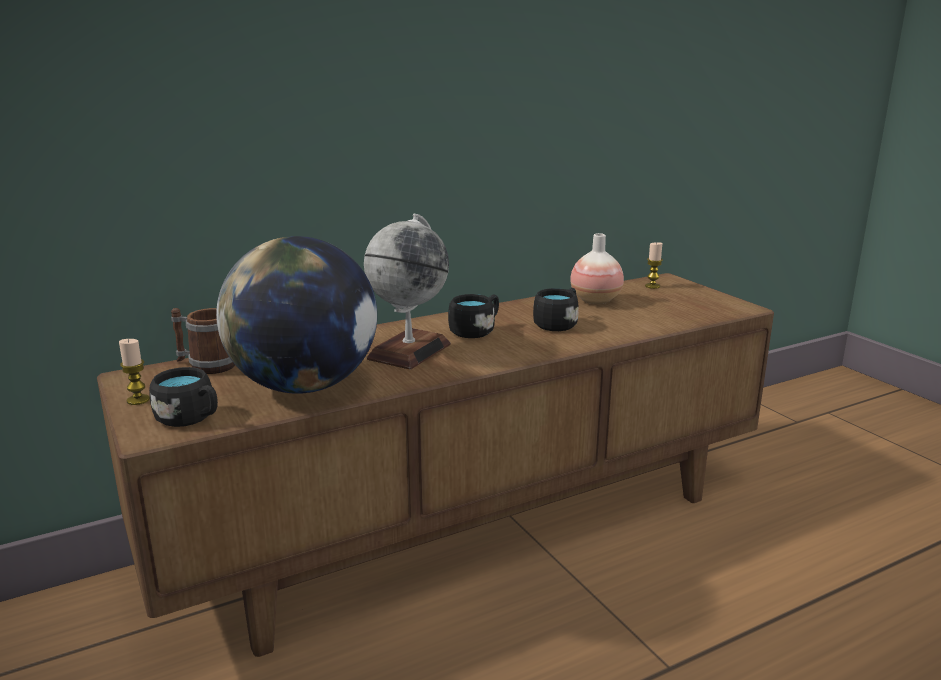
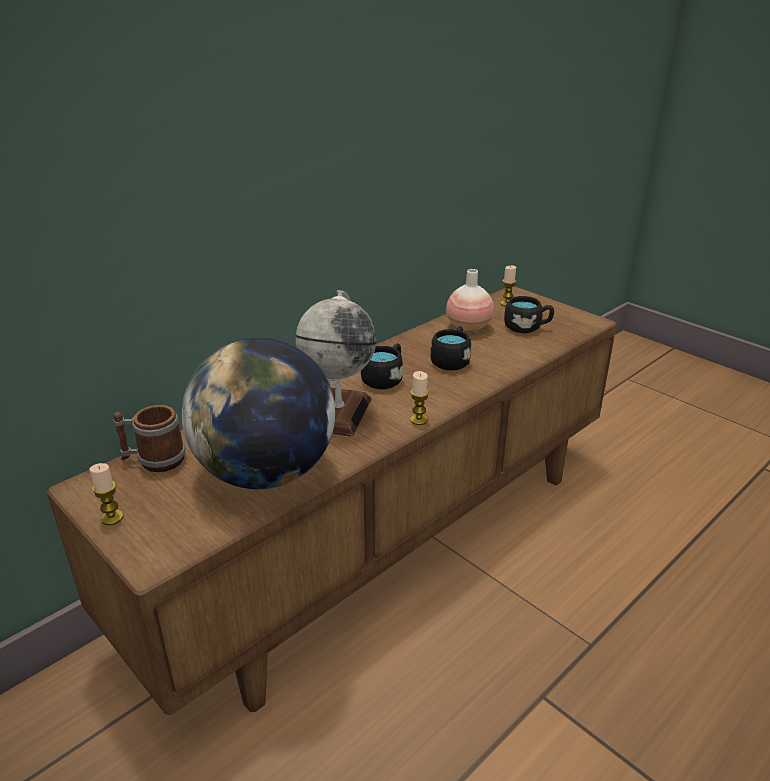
camera: 15 degrees left, 10 degrees up
(191, 418) = (180, 533): black mug -> black mug (527, 327)
(489, 365) = (418, 420): none -> candle

